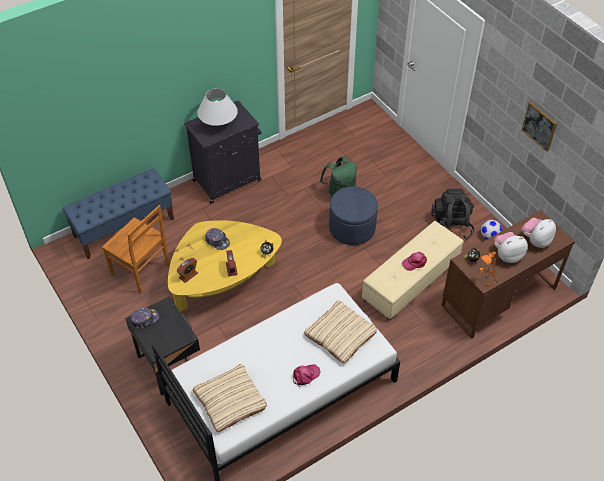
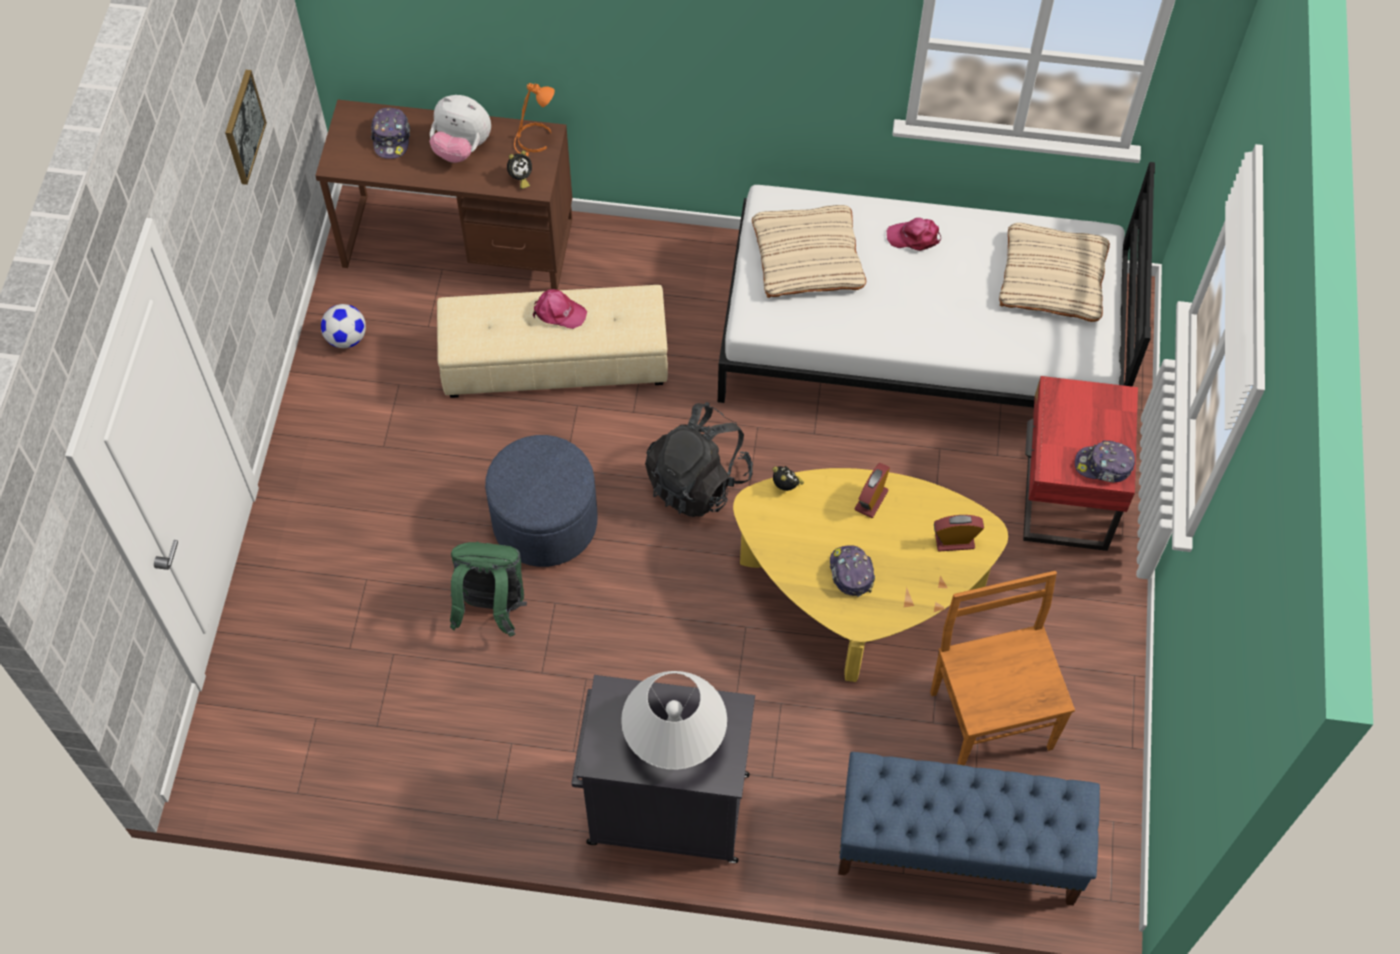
camera: 140 degrees left, 10 degrees up
(169, 365) = (1062, 500): black nightstand -> red nightstand
(451, 226) = (382, 400): black backpack -> black backpack (698, 481)
(535, 241) = (391, 138): plush toy -> cap

